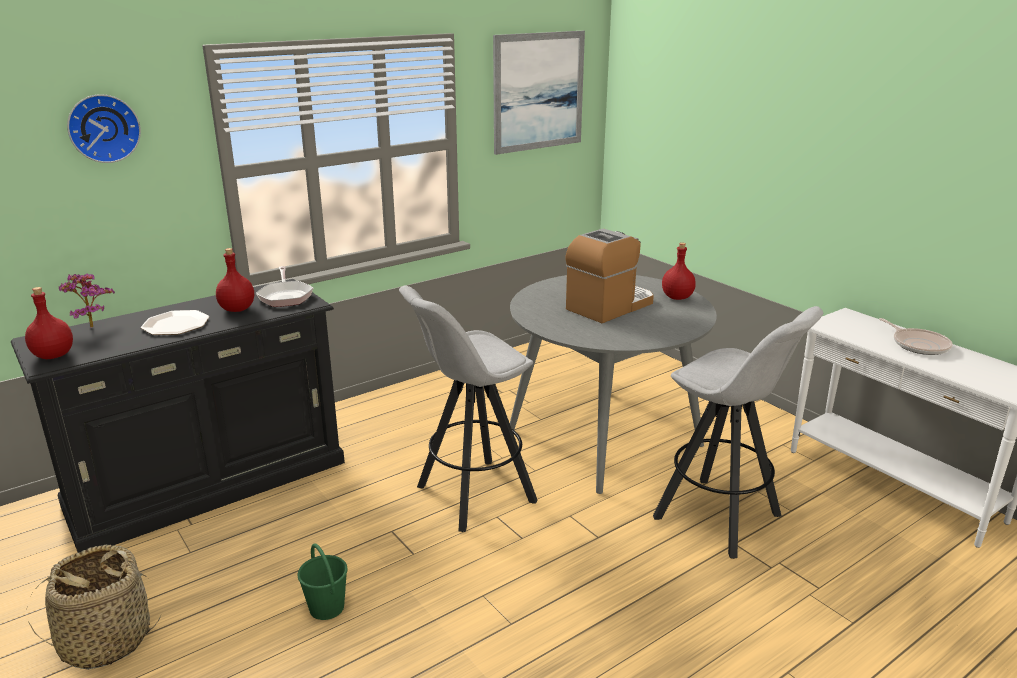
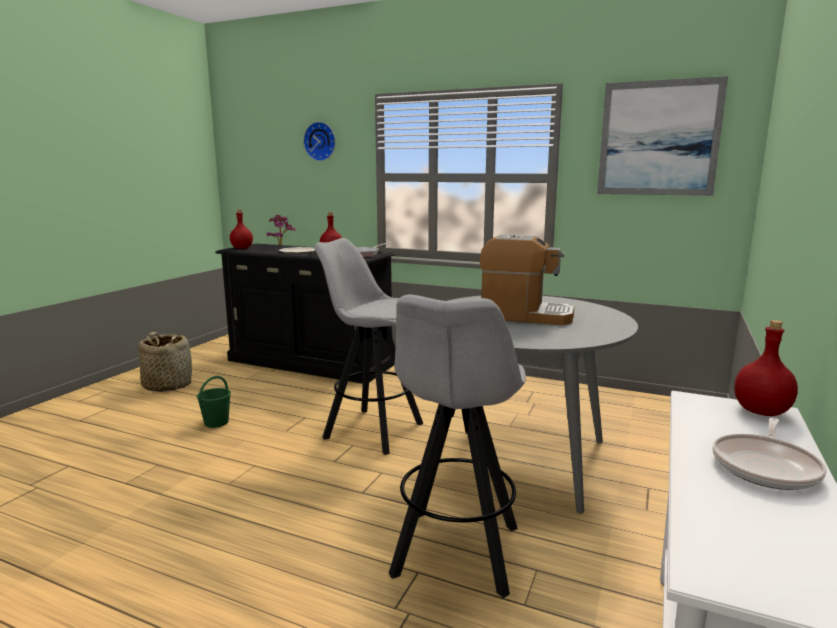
camera: 60 degrees right, 10 degrees down
(678, 297) = (600, 330): red bottle -> red bottle (762, 412)

